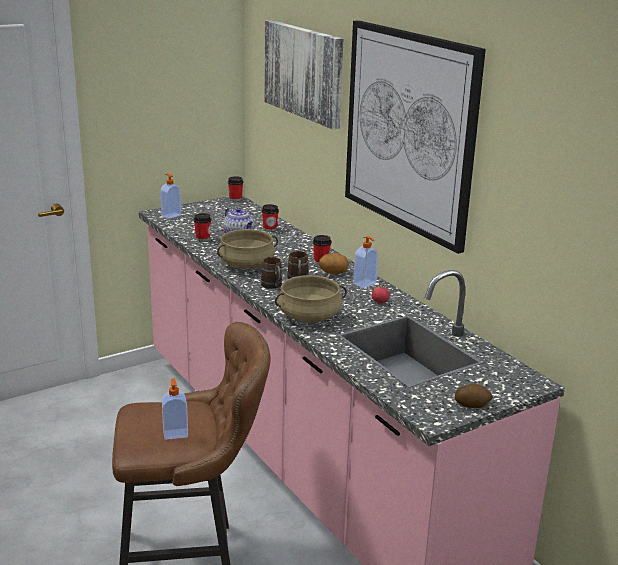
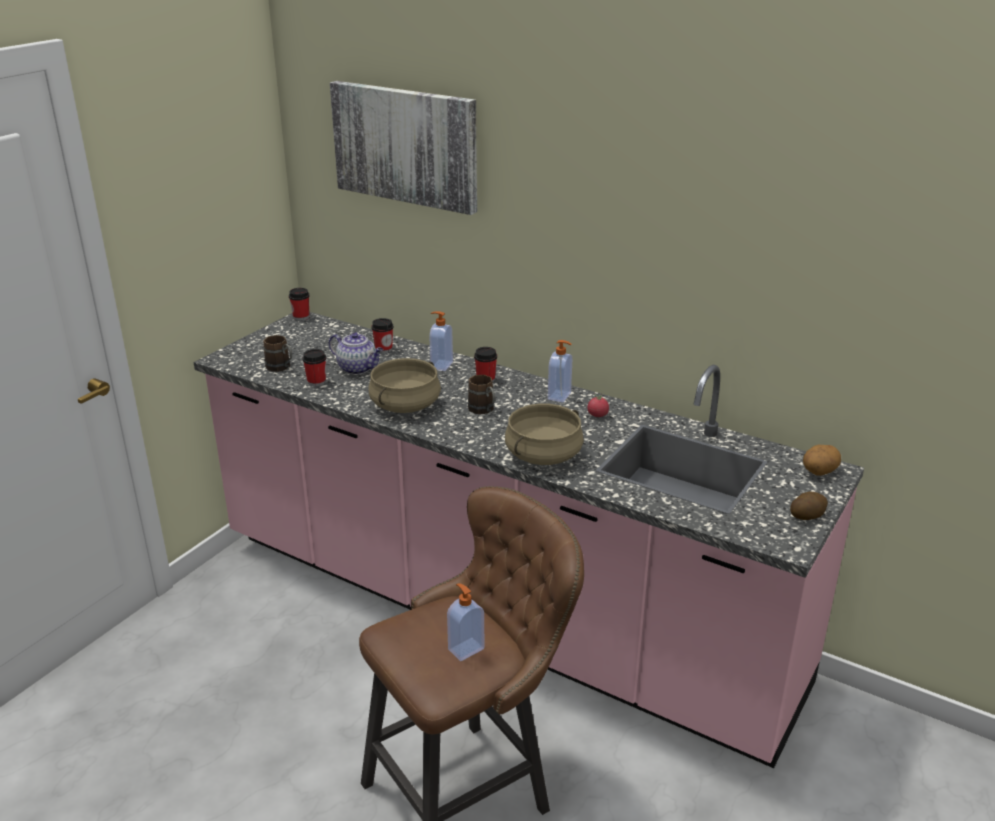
camera: 25 degrees left, 5 degrees up
(170, 215) = (242, 358): soap dispenser -> soap dispenser (441, 365)
(273, 286) = (465, 426): brown mug -> brown mug (281, 368)
(333, 273) = (513, 391): potato -> potato (819, 472)
(409, 131) = (601, 208): picture -> none

